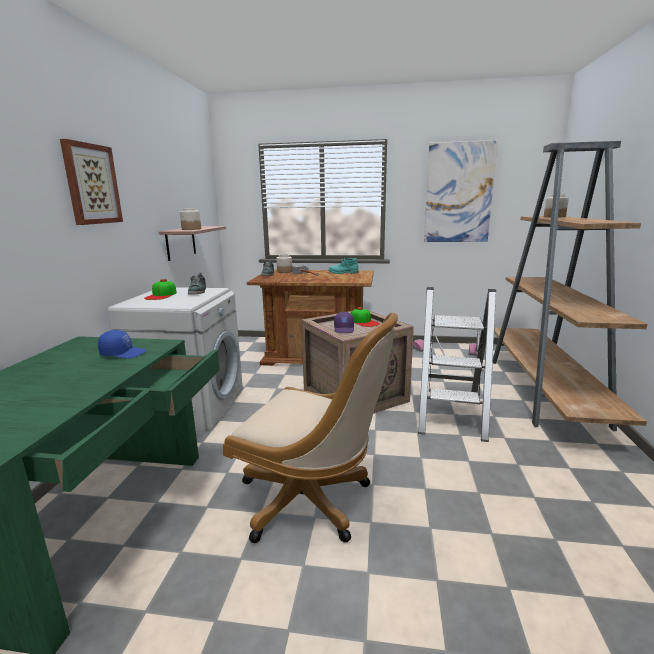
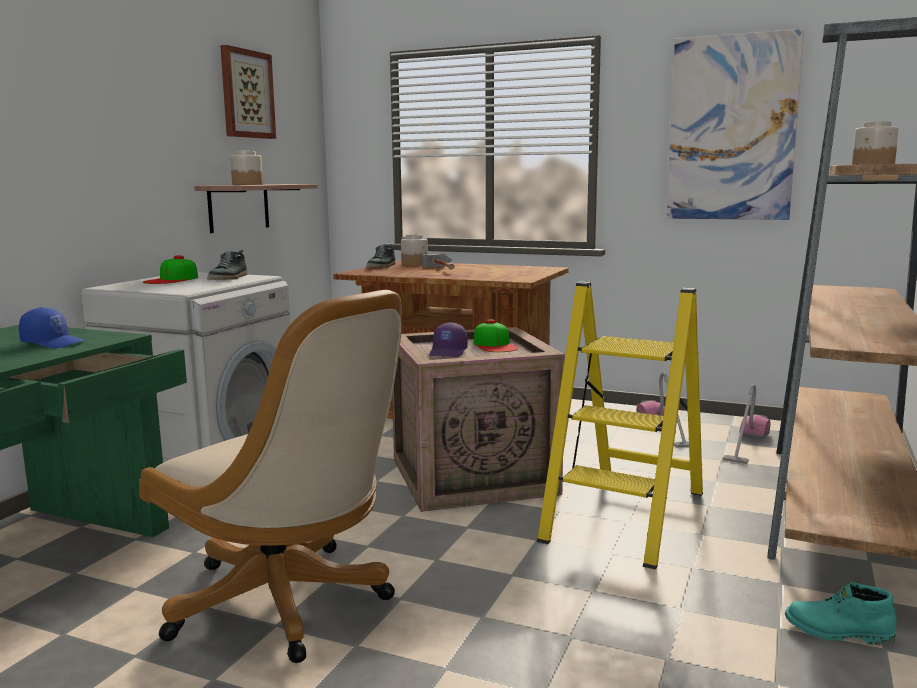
camera: 15 degrees right, 5 degrees down
(91, 184) = (75, 109): picture -> picture (246, 94)
(343, 273) = (507, 269): turquoise boot -> turquoise boot (838, 632)
(450, 410) = (626, 515): grey step ladder -> yellow step ladder

